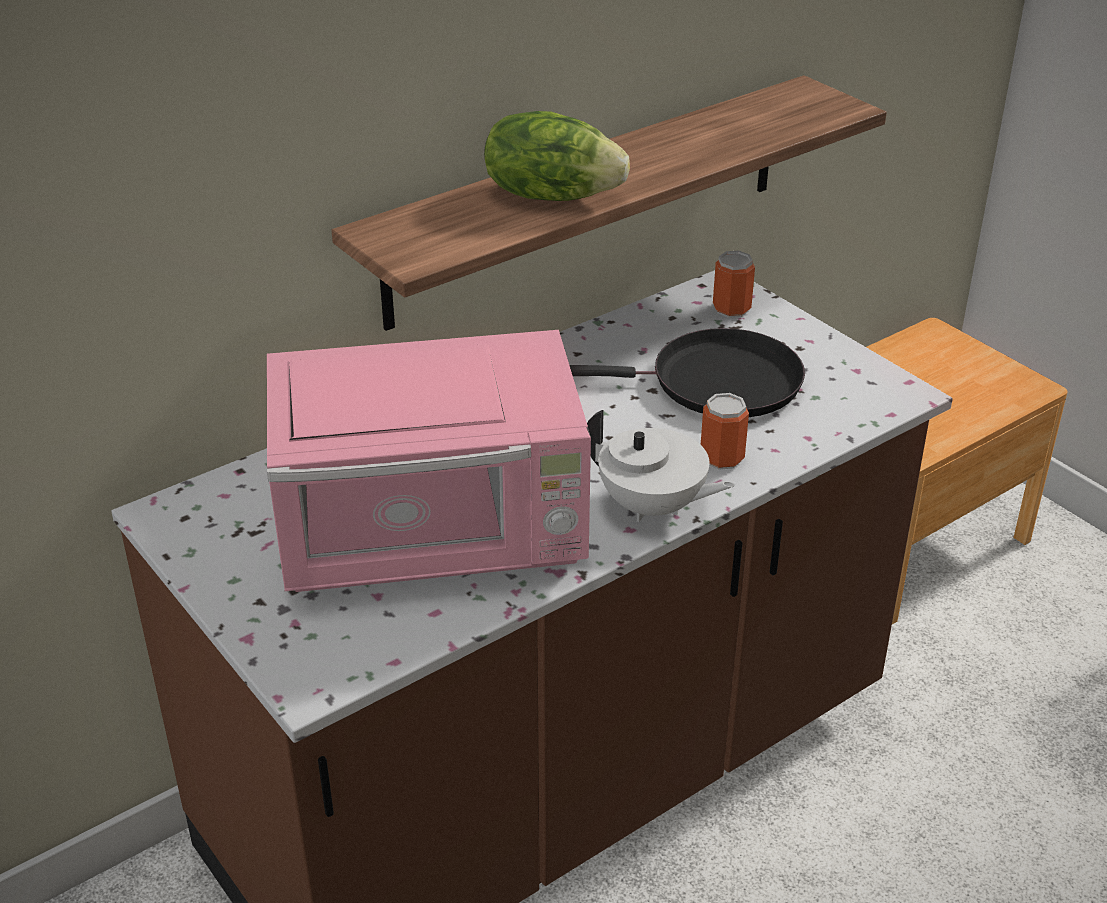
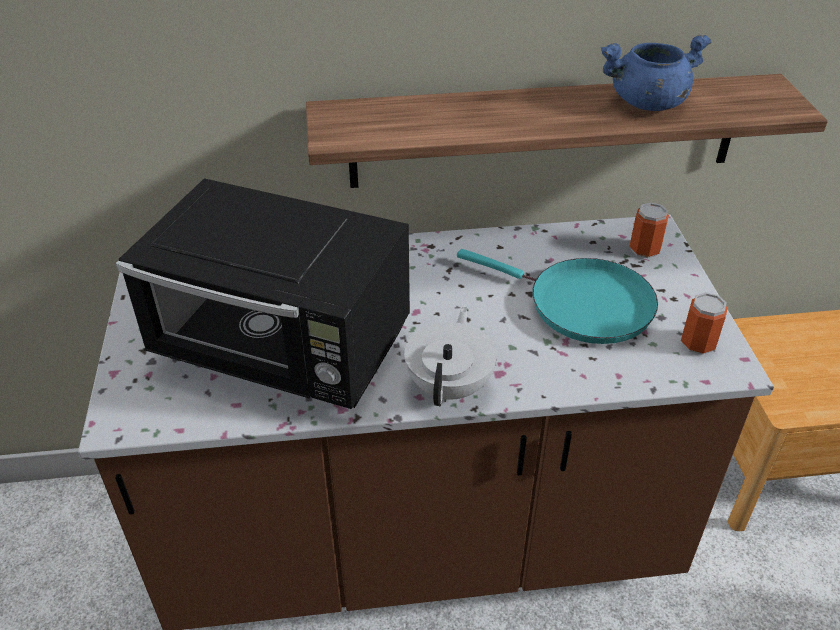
camera: 30 degrees right, 5 degrees up
(435, 539) = (284, 350): pink microwave -> black microwave
(552, 195) = (479, 117): lettuce -> none
(652, 507) = (450, 385): white teapot -> white teapot turned 135 degrees counterclockwise
(707, 137) = (647, 103): none -> blue cooking pot
(715, 383) = (582, 304): black frying pan -> turquoise frying pan
(722, 458) = (536, 366): can -> can (698, 343)

